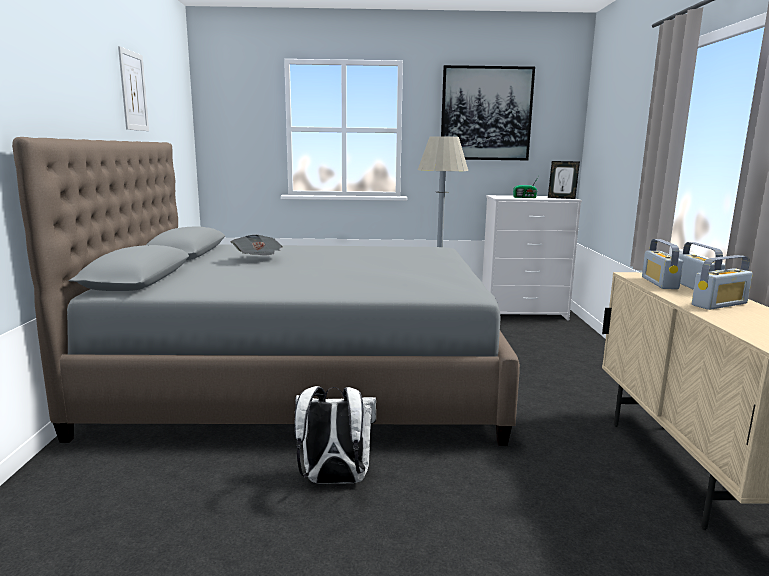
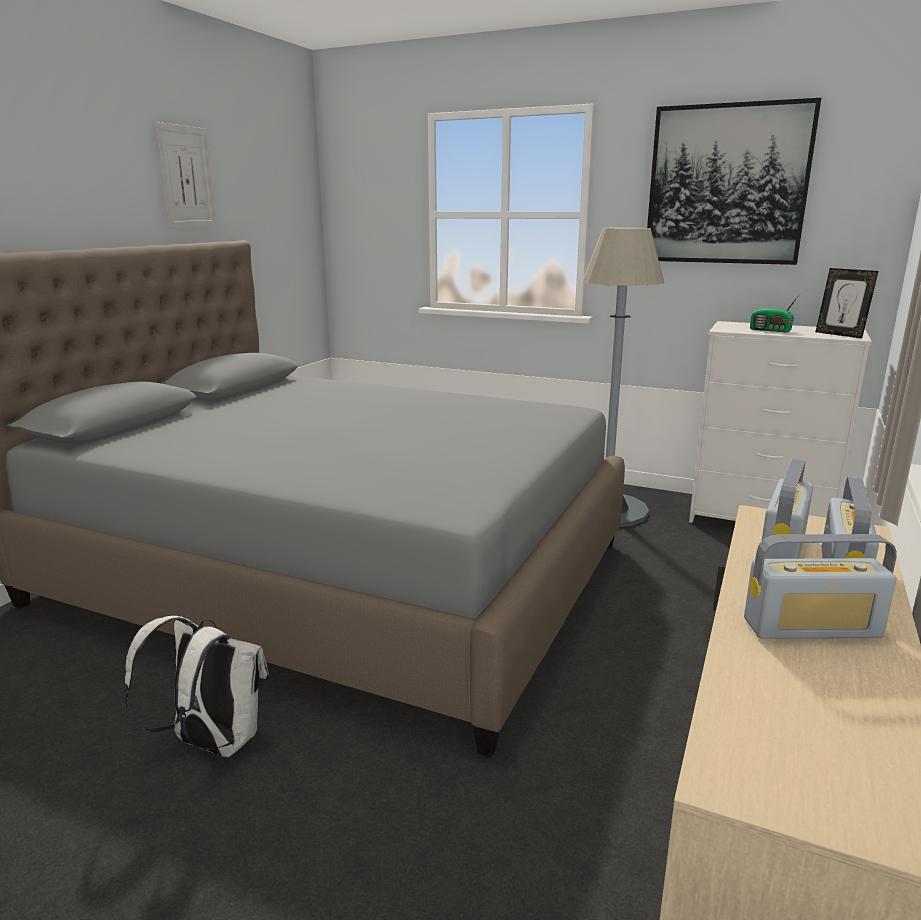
camera: 25 degrees right, 5 degrees up
(258, 259) = (291, 407): newspaper -> none

